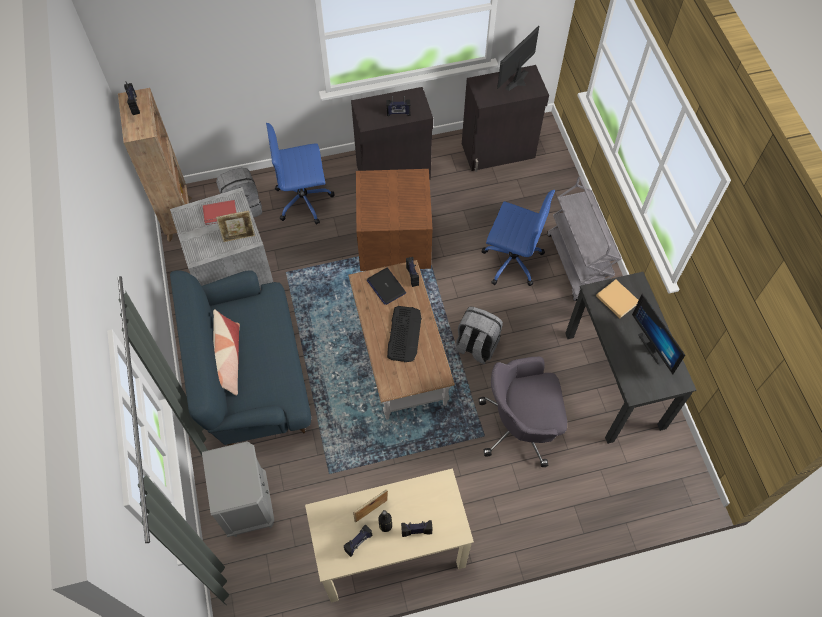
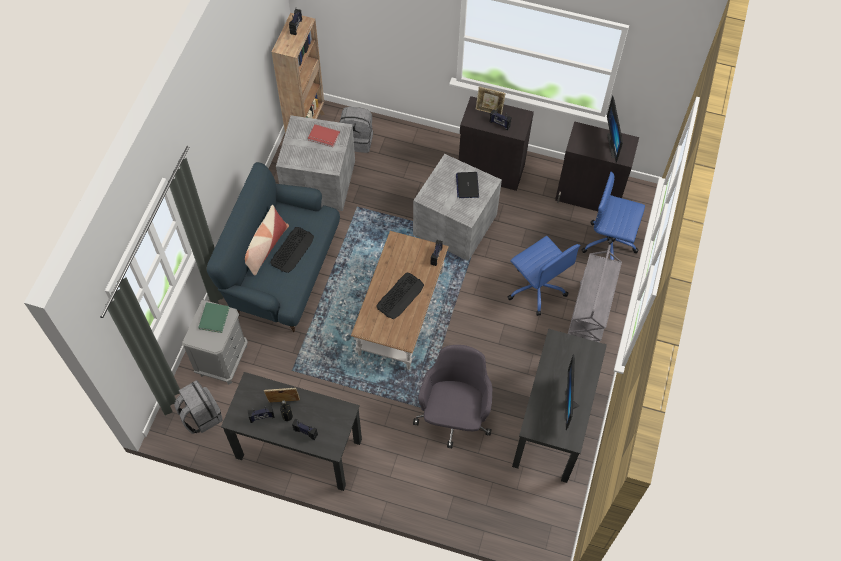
camera: 30 degrees right, 0 degrees up
(229, 463) = (214, 317): none -> green book
(239, 237) = (325, 161): picture frame -> picture frame (489, 111)
(260, 347) = (292, 250): none -> keyboard
(304, 200) = (407, 158): blue office chair -> blue office chair (610, 244)
(386, 286) = (411, 254): laptop -> laptop (467, 185)
(390, 551) = (298, 448): beige desk -> black desk
(395, 239) = (456, 224): brown storage box -> grey storage box
(476, 346) = (461, 339): grey backpack -> grey backpack (201, 416)
(520, 82) = (615, 145): monitor -> monitor turned 75 degrees counterclockwise
(520, 426) = (454, 416): grey office chair -> grey office chair turned 75 degrees clockwise
(616, 298) = (569, 353): beige book -> none

